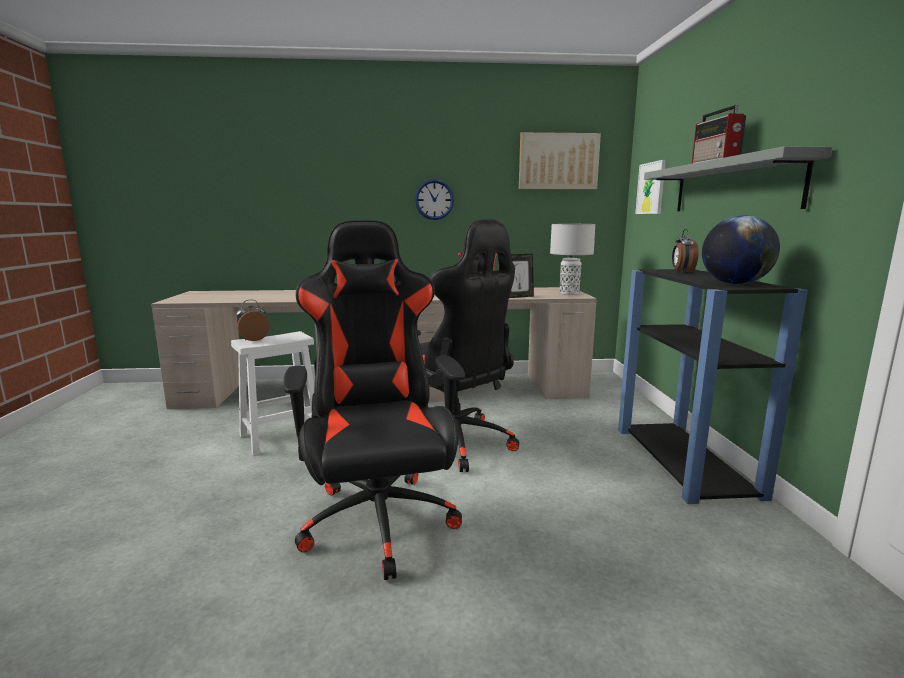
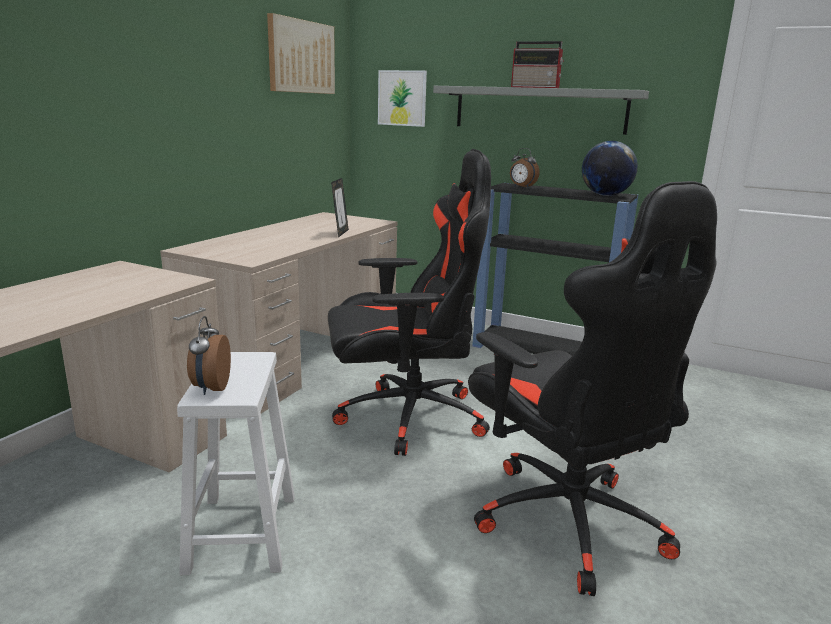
camera: 60 degrees left, 5 degrees up
(380, 529) = (559, 513): black office chair -> black office chair turned 135 degrees counterclockwise
(434, 200) = (185, 104): wall clock -> none
(568, 293) = (356, 220): white table lamp -> none

